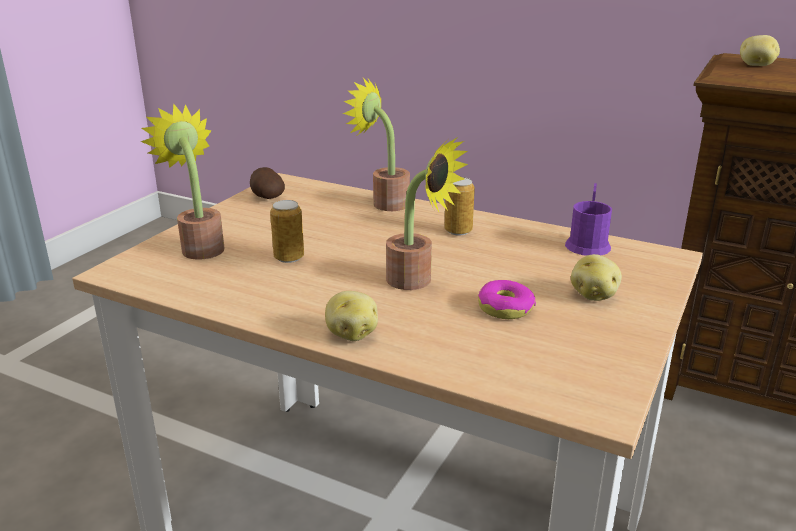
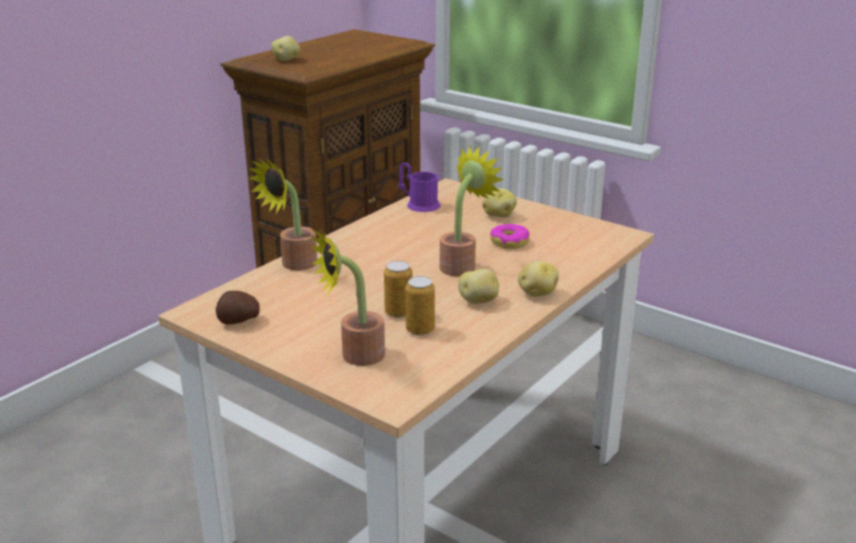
camera: 80 degrees left, 0 degrees up
(323, 298) = (479, 301): none -> potato
(458, 231) = (375, 242): can -> can (420, 330)

